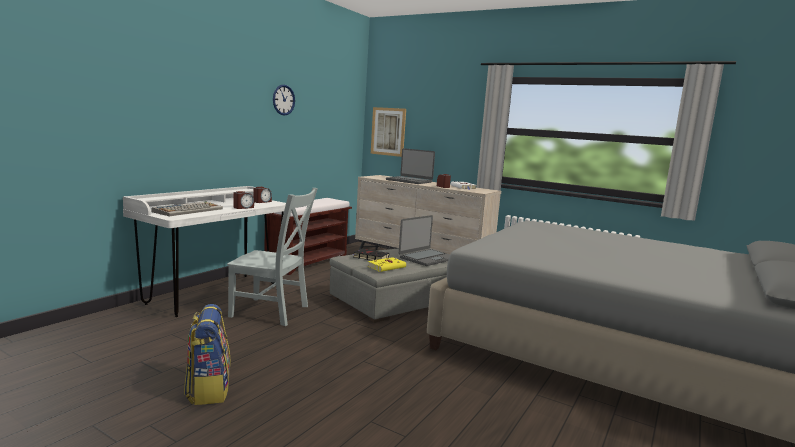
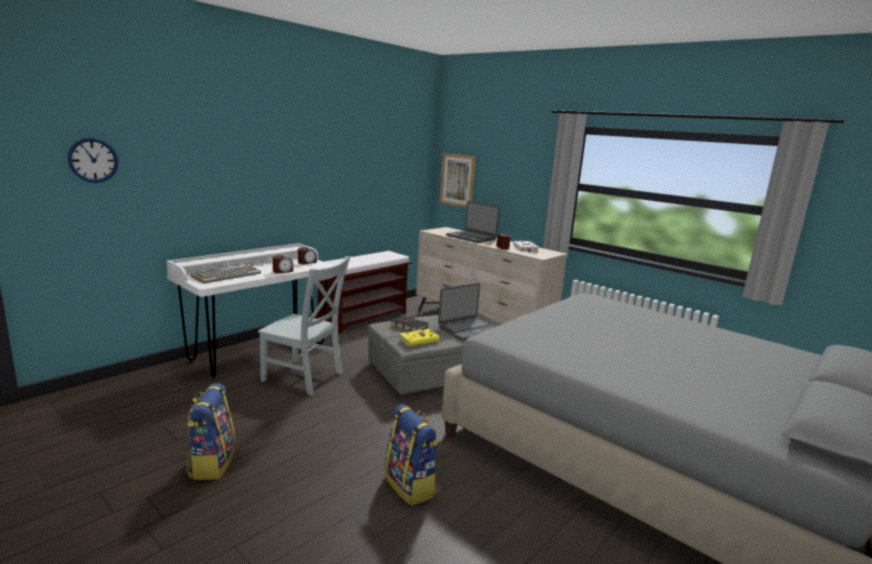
camera: 10 degrees right, 5 degrees up
(283, 100) = (338, 153): wall clock -> wall clock (93, 160)
(419, 392) = (411, 486): none -> backpack

